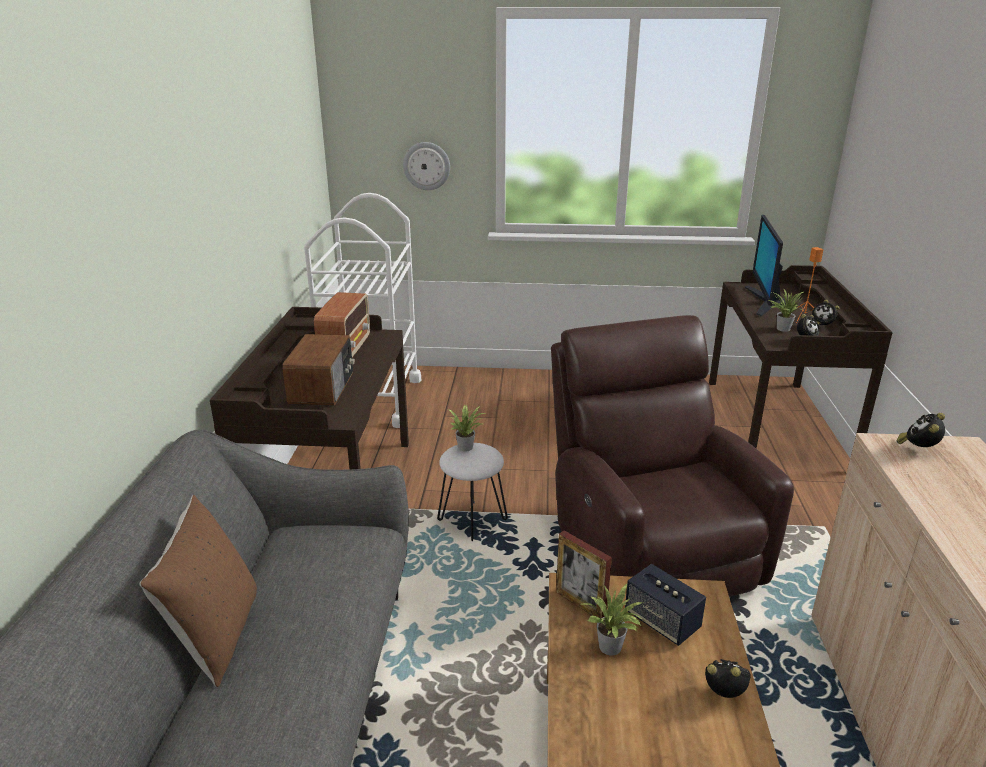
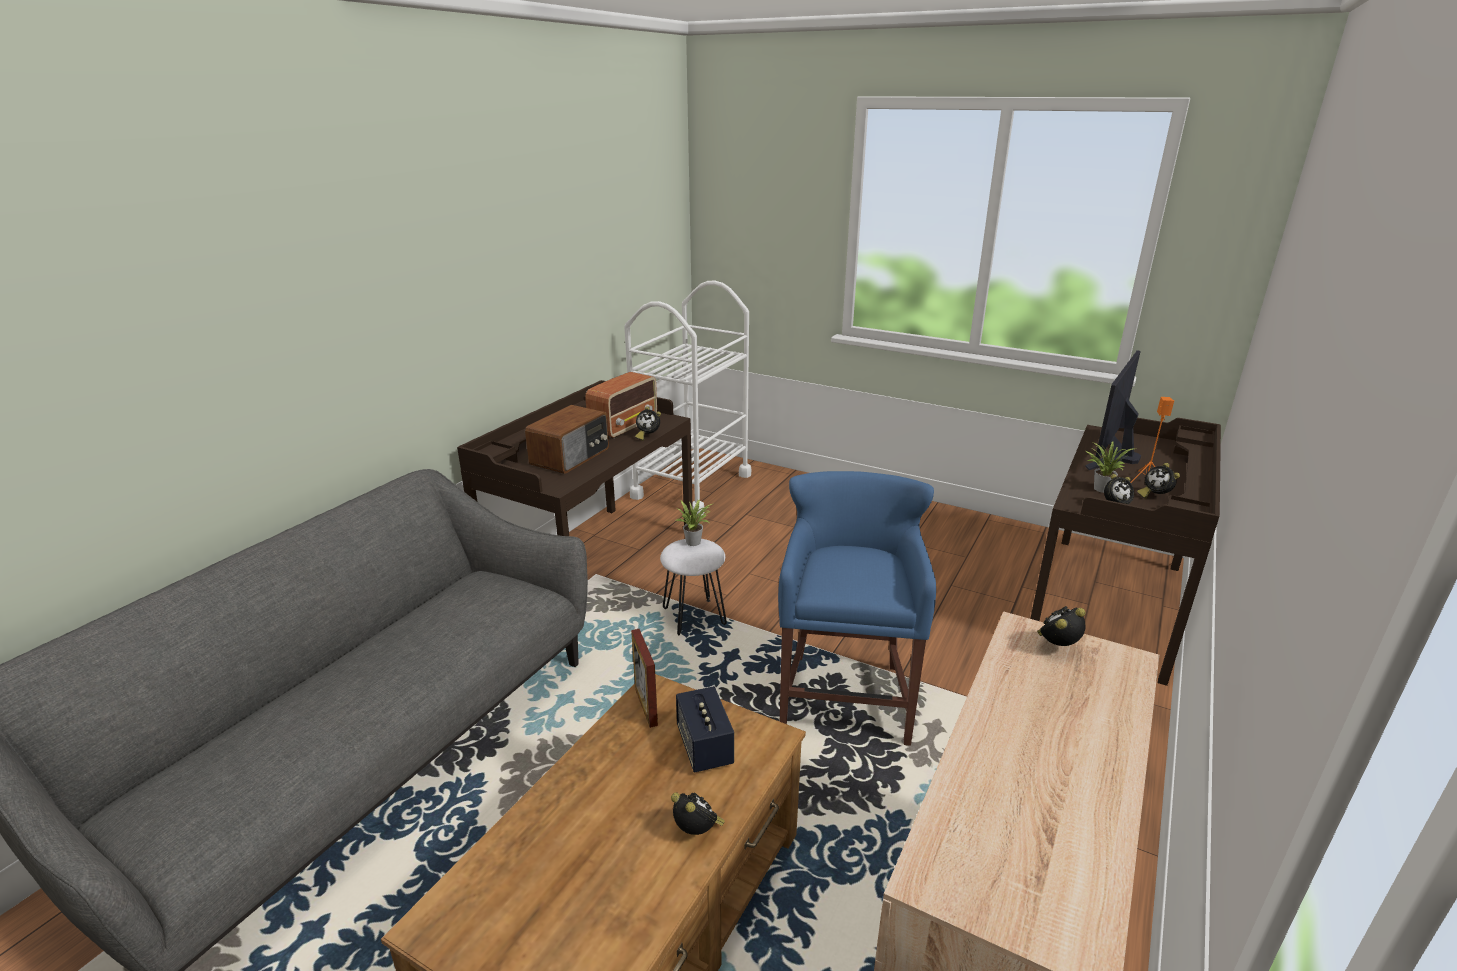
camera: 25 degrees right, 0 degrees up
(216, 635) = (358, 639): brown pillow -> none
(379, 354) = (647, 436): none -> alarm clock
(426, 166) = (779, 258): wall clock -> none
(611, 649) = (635, 754): potted plant -> none
(650, 550) = (845, 695): brown armchair -> blue stool

